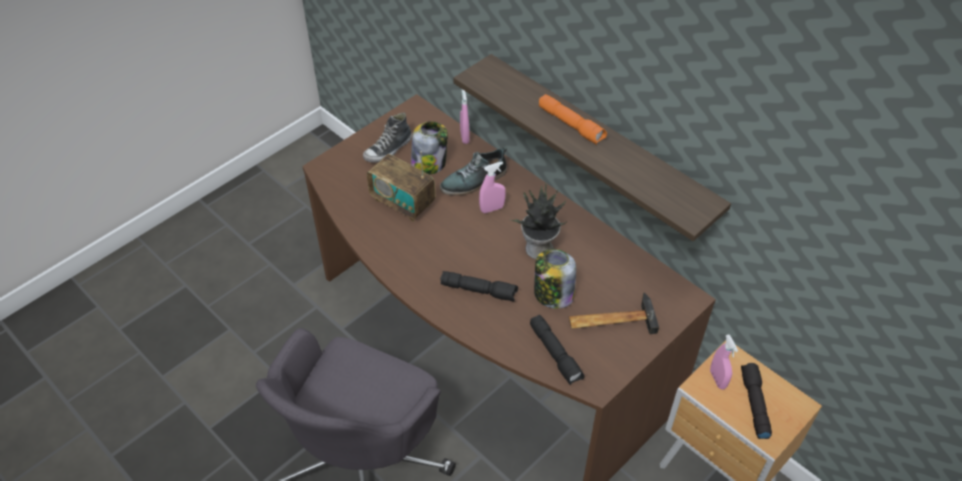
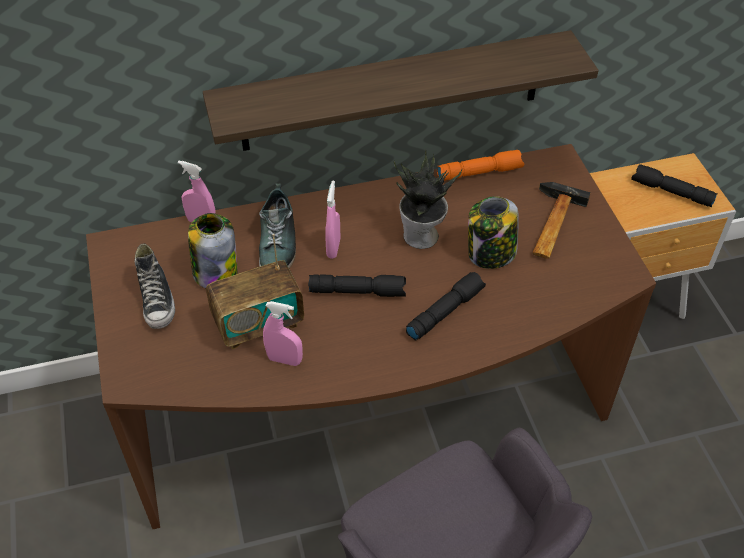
camera: 60 degrees left, 0 degrees up
(556, 354) = (570, 287): black flashlight -> black flashlight (358, 291)
(571, 125) = (379, 80): orange flashlight -> orange flashlight (480, 172)
(717, 379) = (632, 201): pink spray bottle -> pink spray bottle (284, 360)

